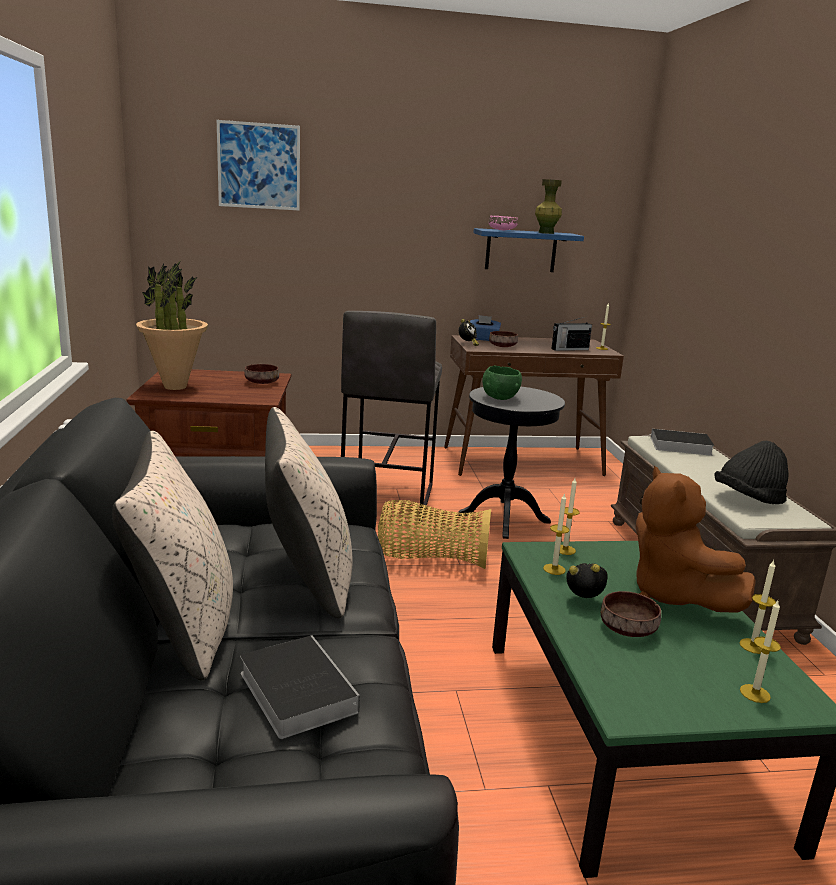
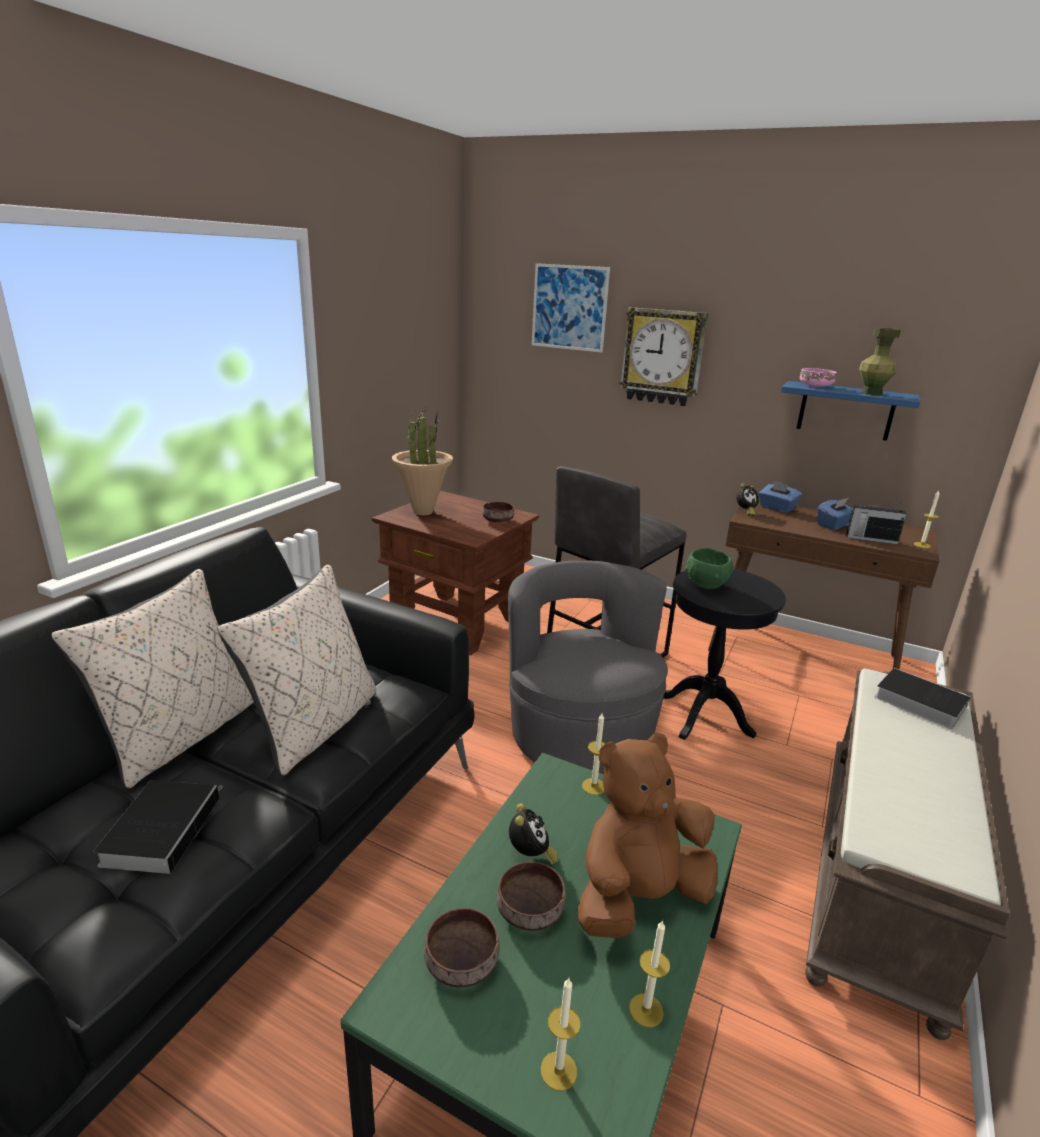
camera: 35 degrees right, 5 degrees up
(361, 212) = (662, 357): none -> wall clock
(431, 559) = (580, 734): basket -> grey armchair
(502, 346) = (784, 521): brown bowl -> brown bowl (460, 961)
(535, 344) = (833, 525): none -> blue tissue box
(554, 569) = (550, 805): candle -> none
(584, 601) = (530, 856): alarm clock -> alarm clock turned 45 degrees clockwise
(673, 596) = (639, 896): brown plush toy -> brown plush toy turned 45 degrees clockwise
(748, 499) = (913, 810): black hat -> none

